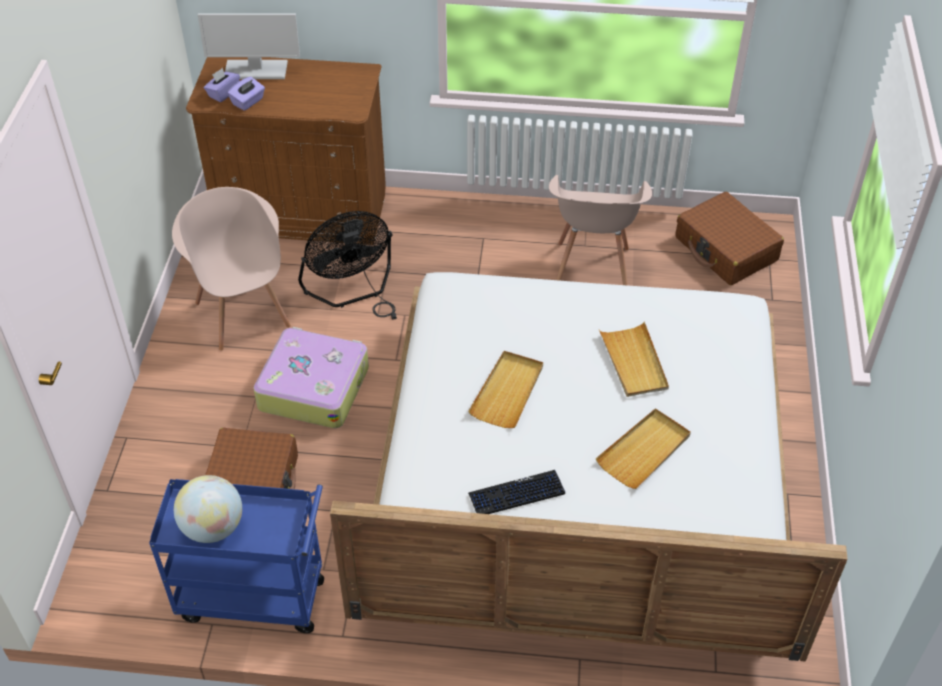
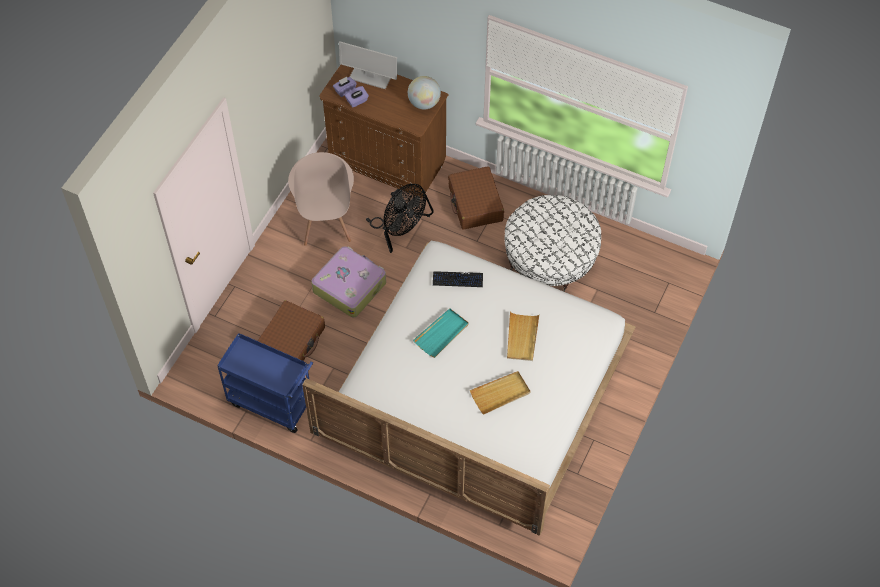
camera: 20 degrees right, 10 degrees up
(213, 527) = (252, 366): globe -> globe (424, 103)
(357, 291) = (399, 228): black fan -> black fan turned 135 degrees clockwise
(508, 391) = (441, 334): beige tray -> turquoise tray
(516, 494) = (419, 396): keyboard -> keyboard (457, 279)
(591, 271) = (550, 257): beige chair -> white ottoman
(726, 249) = (644, 267): brown suitcase -> brown suitcase (475, 204)

